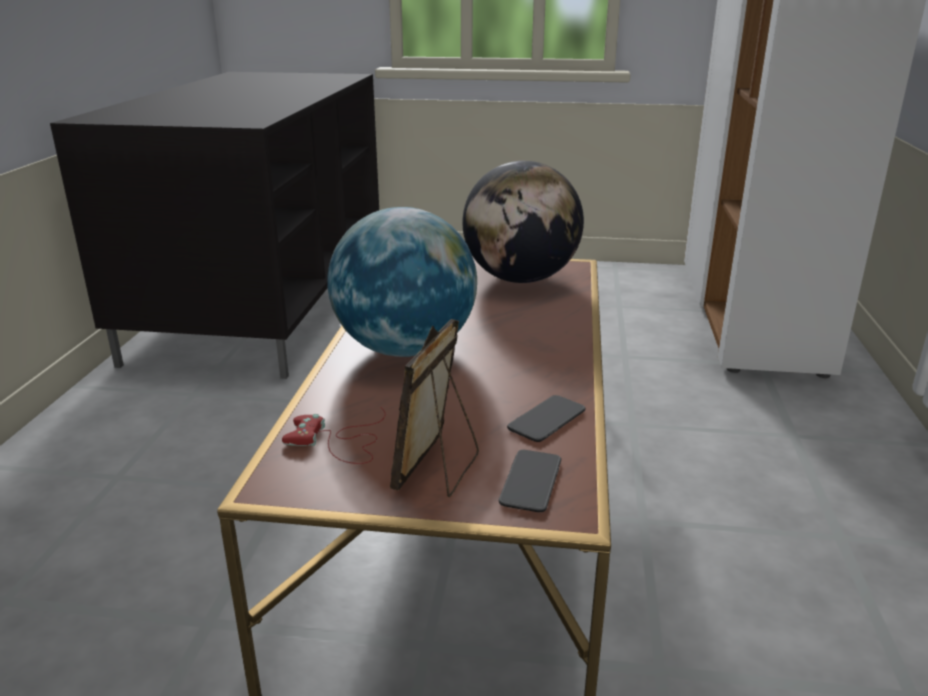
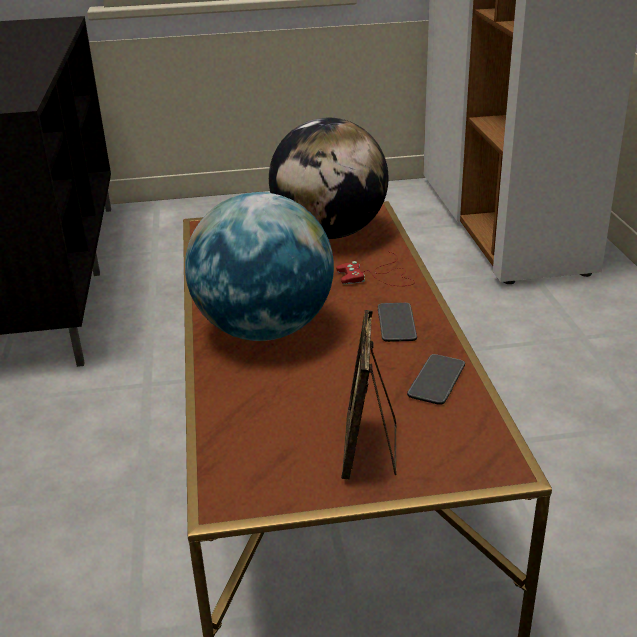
camera: 15 degrees left, 5 degrees up
(340, 442) = (262, 441): red game controller -> red game controller (378, 277)
(531, 482) = (456, 445): phone -> phone (396, 323)

